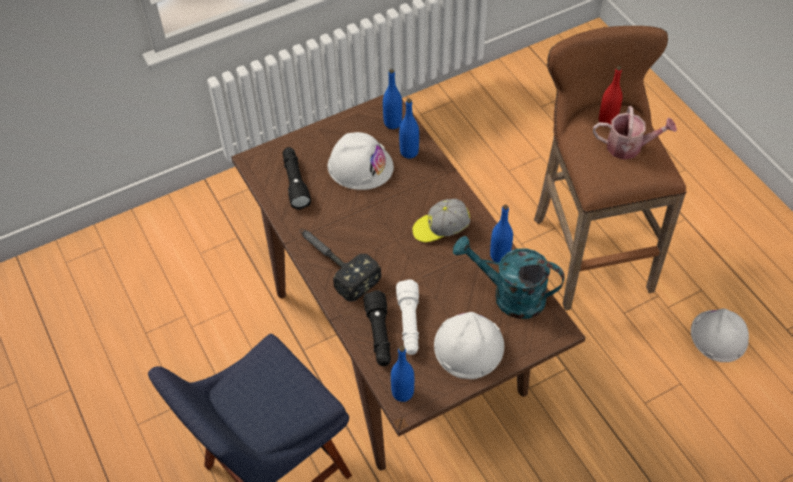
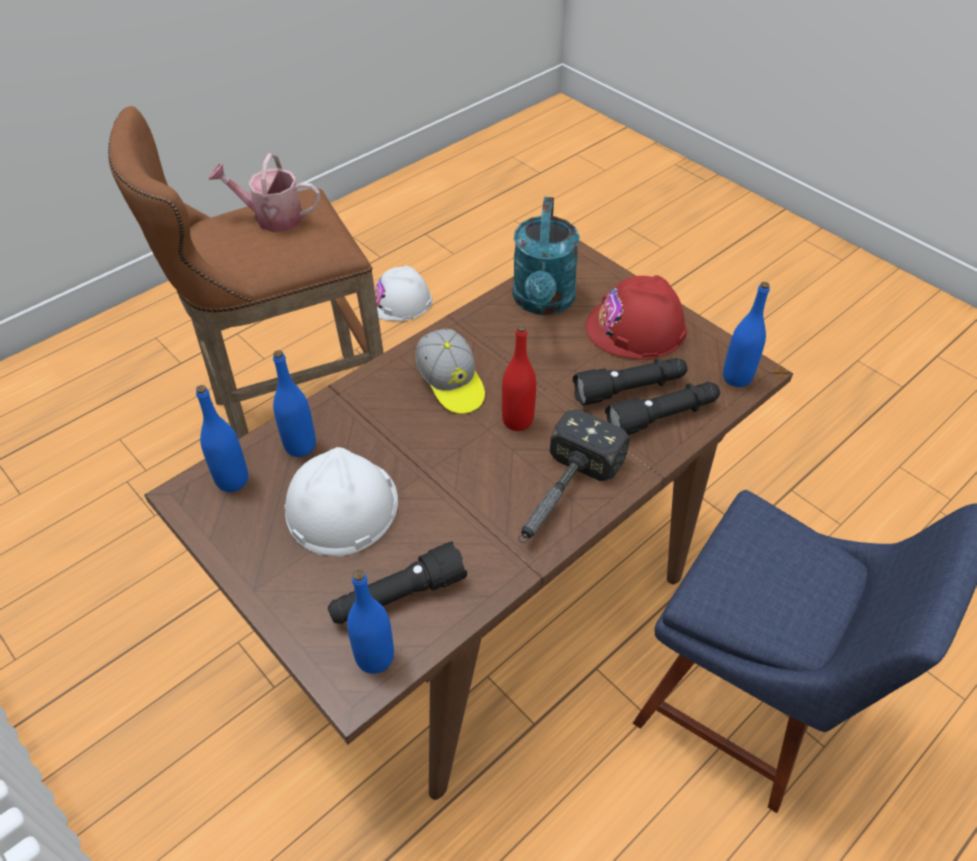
camera: 105 degrees left, 5 degrees down
(409, 324) = (629, 389): white flashlight -> black flashlight
(468, 346) = (636, 328): white hard hat -> red hard hat
(500, 256) = (482, 318): blue bottle -> blue bottle (375, 657)
(607, 121) = (223, 239): red bottle -> red bottle (517, 420)
(629, 146) = (272, 217): watering can -> watering can turned 75 degrees counterclockwise

